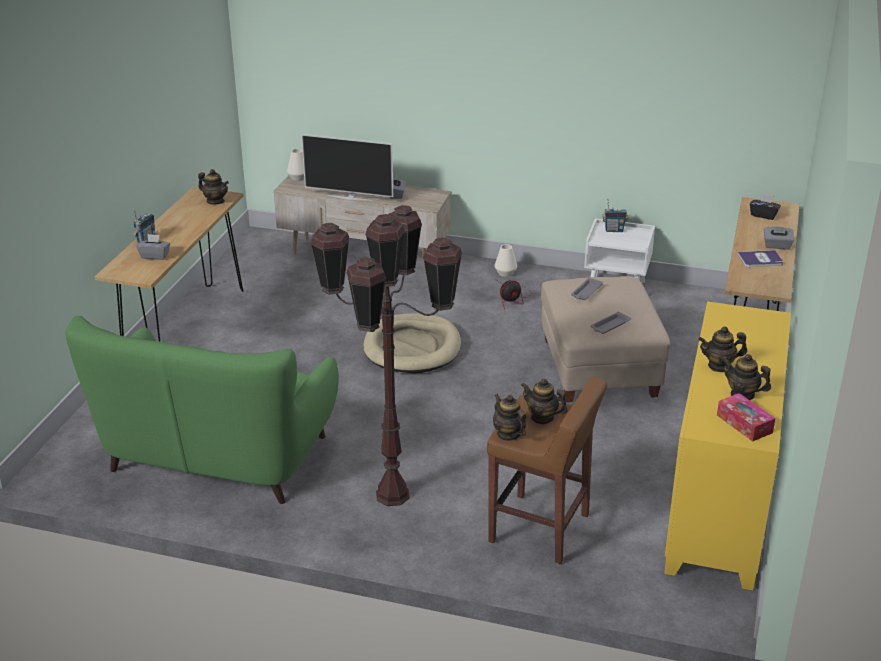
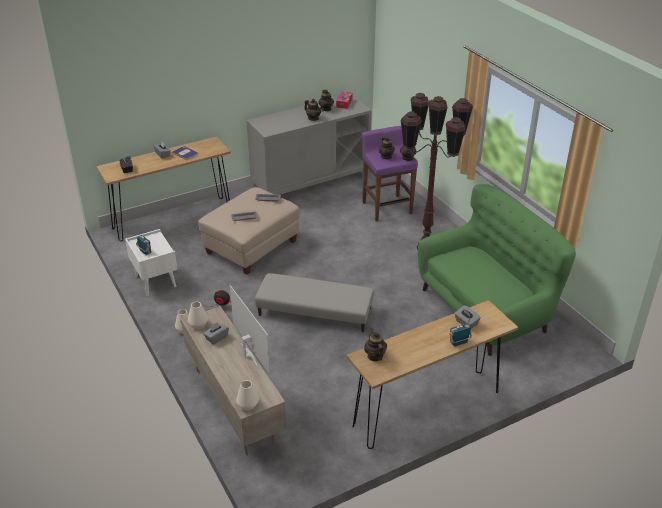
camera: 135 degrees left, 5 degrees up
(412, 348) = (315, 312): beige dog bed -> grey ottoman
(428, 194) = (198, 325): none -> white vase
(541, 529) = (386, 207): brown stool -> purple stool
(721, 502) = (310, 181): yellow cabinet -> grey cabinet

